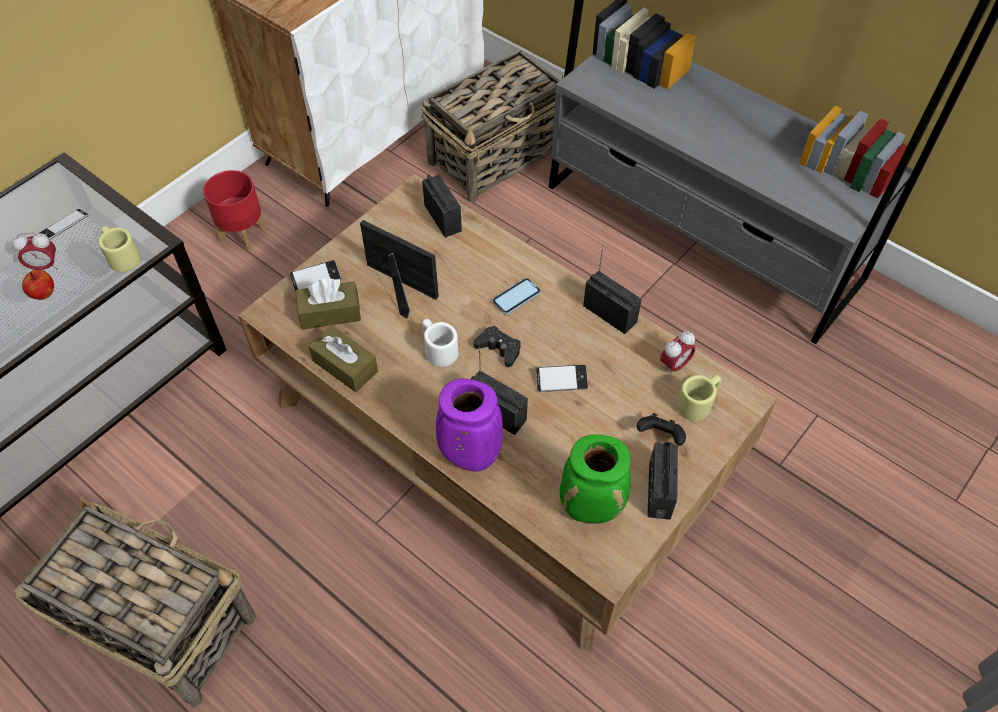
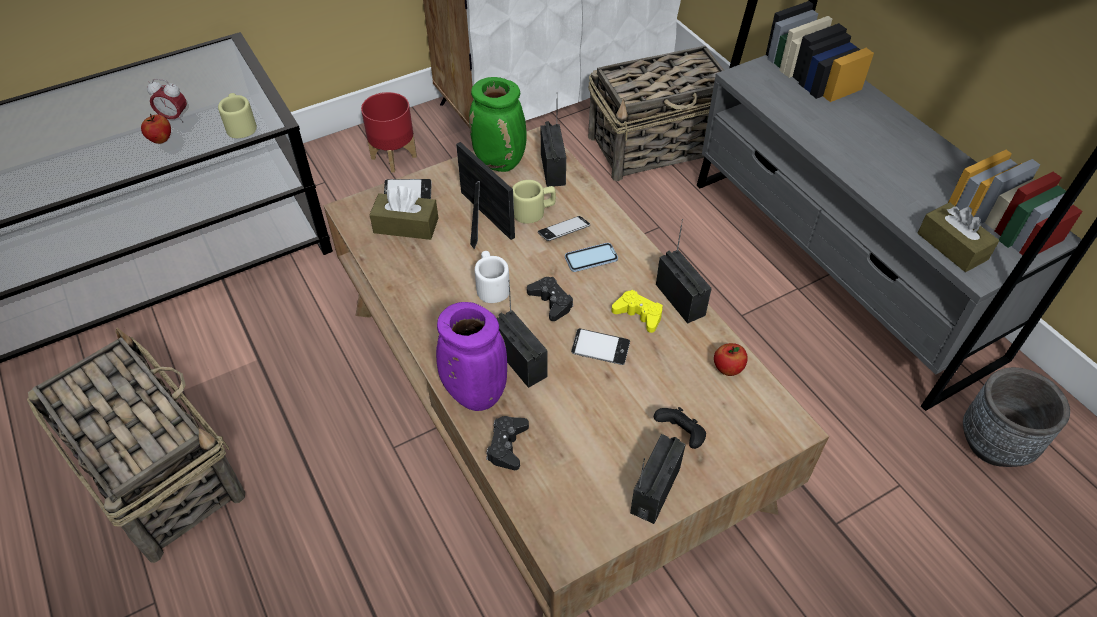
camera: 20 degrees right, 5 degrees down
(65, 227) = (208, 91): phone -> phone (564, 231)
(345, 366) = (396, 276): brown tissue box -> brown tissue box (952, 246)
(520, 493) = (507, 445): none -> black game controller
(580, 338) = (638, 314): none -> yellow game controller
(592, 507) = (575, 484): green vase -> green vase (501, 163)
(674, 365) = (727, 369): alarm clock -> apple
(698, 403) = (737, 414): beige mug -> beige mug (534, 211)
(877, 356) = (994, 444): none -> grey planter

